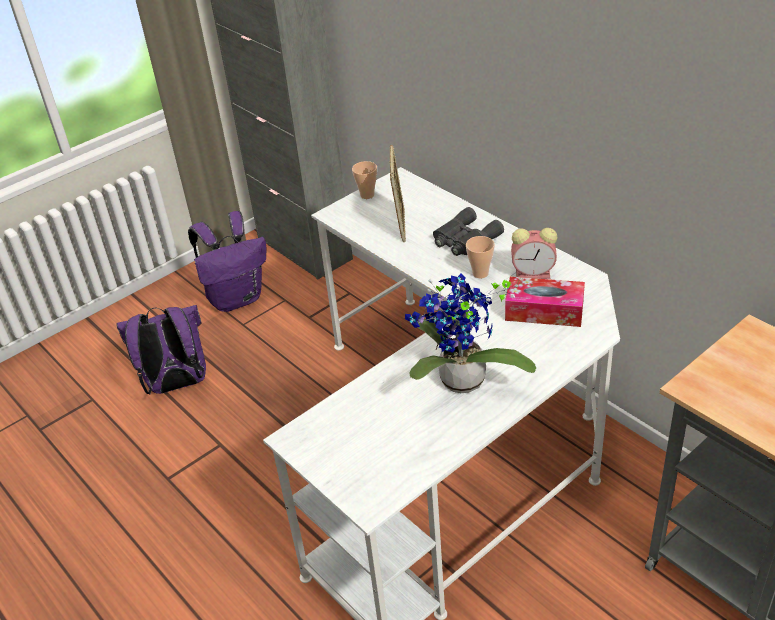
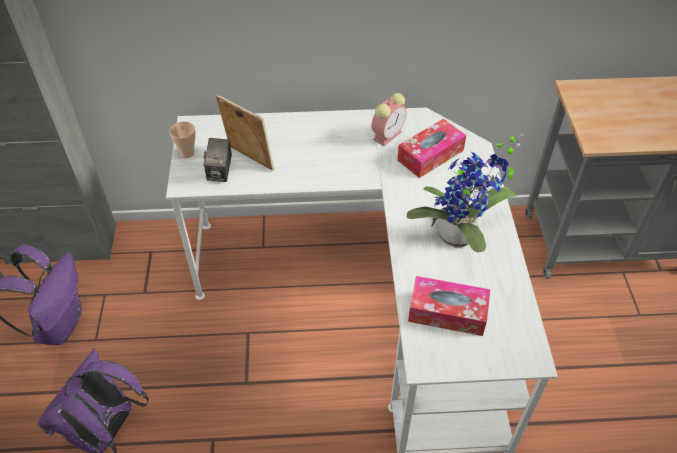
camera: 55 degrees left, 10 degrees up
(363, 422) = (447, 312): none -> tissue box
(367, 221) = (220, 172): none -> camera
(464, 239) = (310, 141): grey binoculars -> none
(480, 273) = (357, 157): cup -> none

